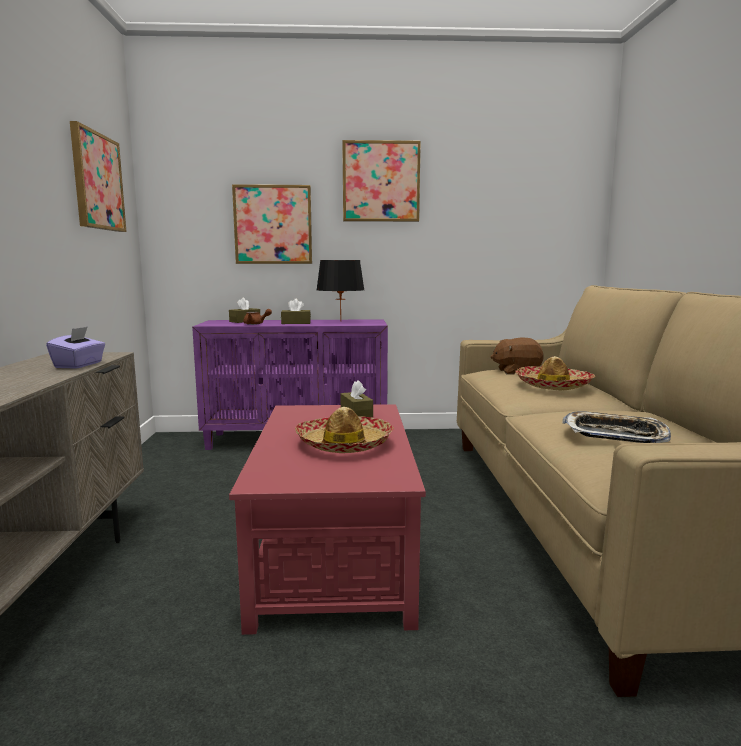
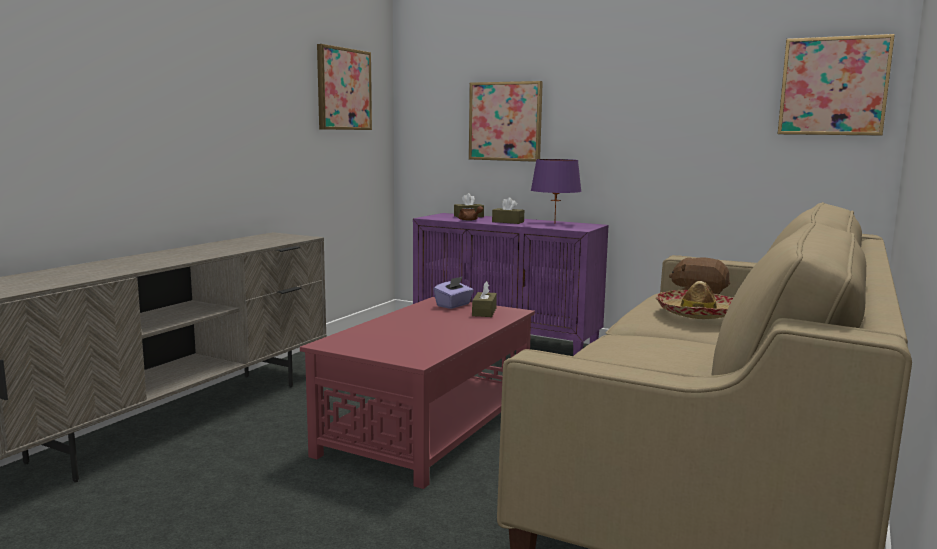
camera: 30 degrees right, 0 degrees up
(79, 365) = (269, 243): purple tissue box -> purple tissue box (453, 305)
(340, 321) = (554, 224): black table lamp -> purple table lamp
(344, 444) = (428, 332): hat -> none
(381, 182) = (614, 75): picture -> picture (833, 86)
(615, 434) = (631, 357): tray -> none

